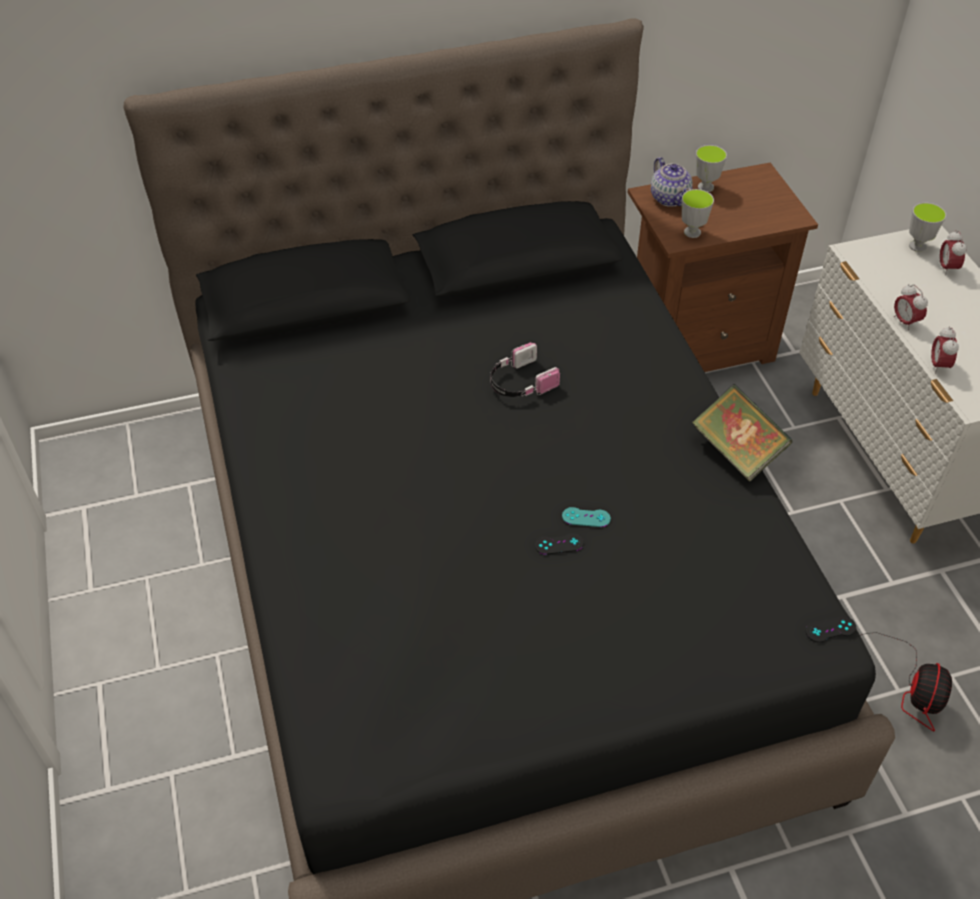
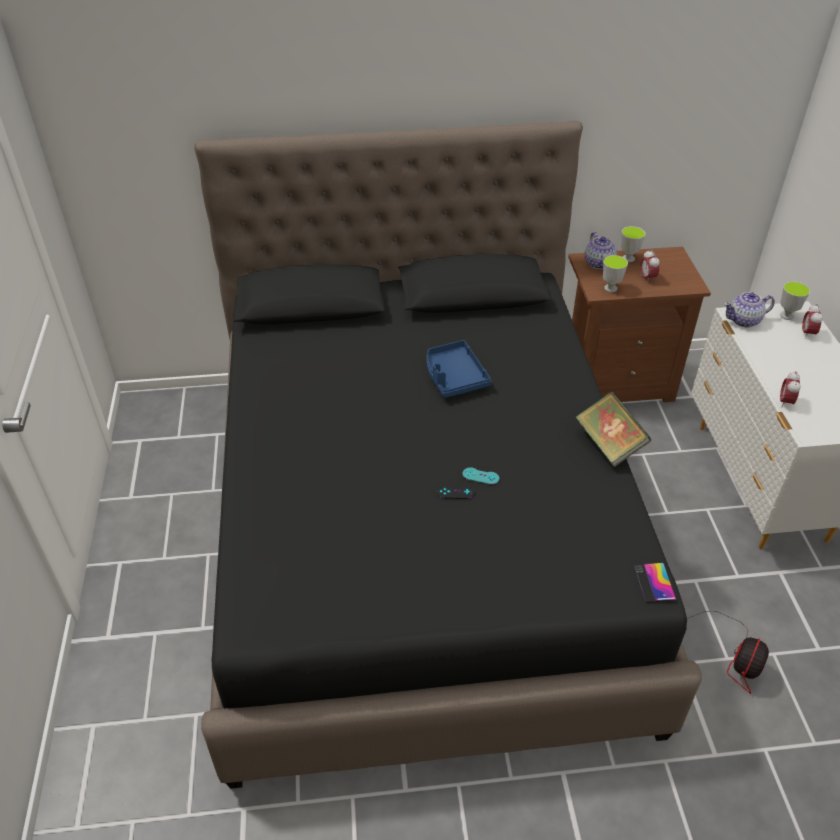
camera: 10 degrees right, 5 degrees down
(520, 383) = (454, 377): headphones -> blue tray
(830, 629) = (654, 582): black game controller -> phone
(867, 259) = (744, 320): none -> teapot
(905, 322) = (765, 368): alarm clock -> alarm clock (647, 278)

